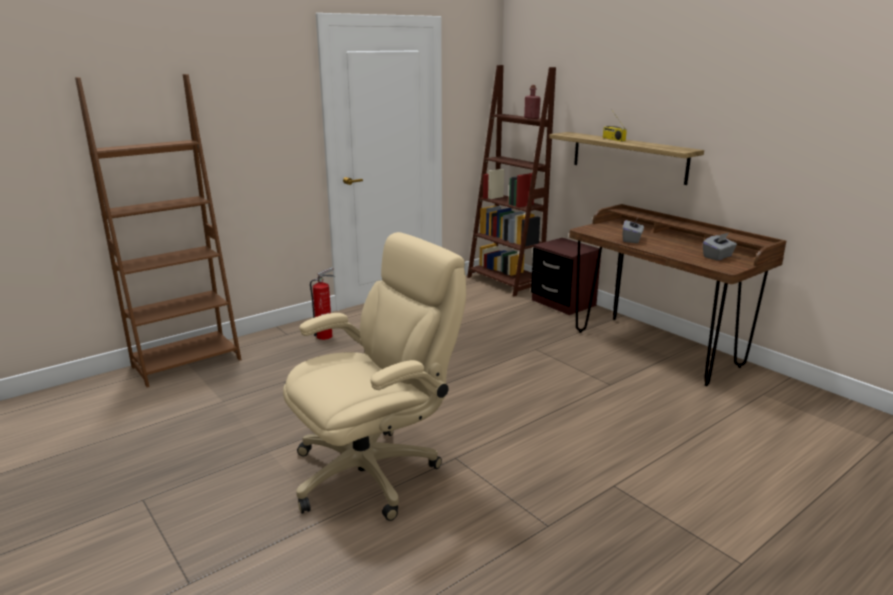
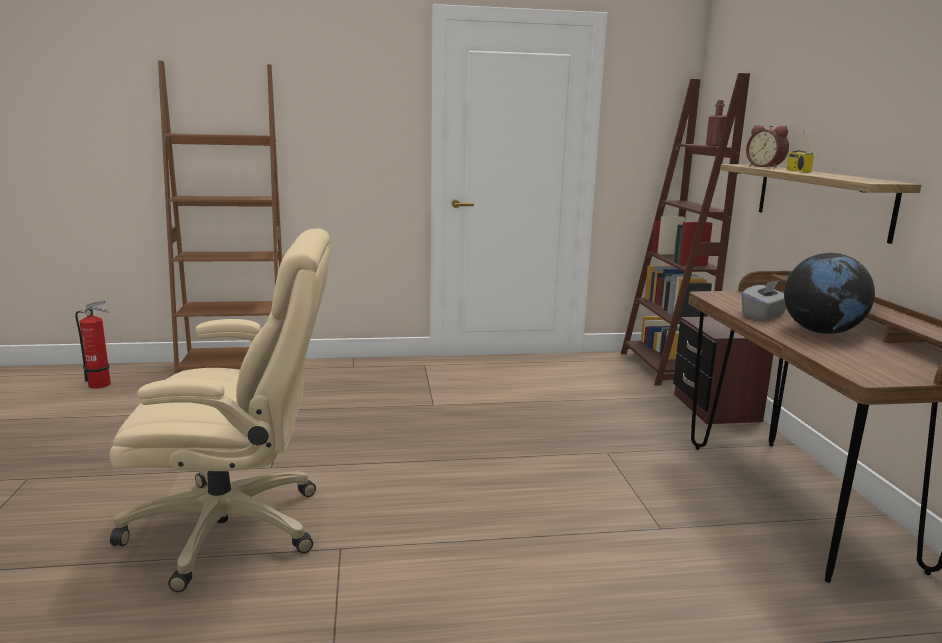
camera: 30 degrees right, 5 degrees down
(326, 335) = (387, 377): fire extinguisher -> fire extinguisher (102, 385)
(584, 135) = (766, 166): none -> alarm clock
(672, 245) = (821, 332): none -> globe
(718, 257) = (880, 359): grey tissue box -> none

